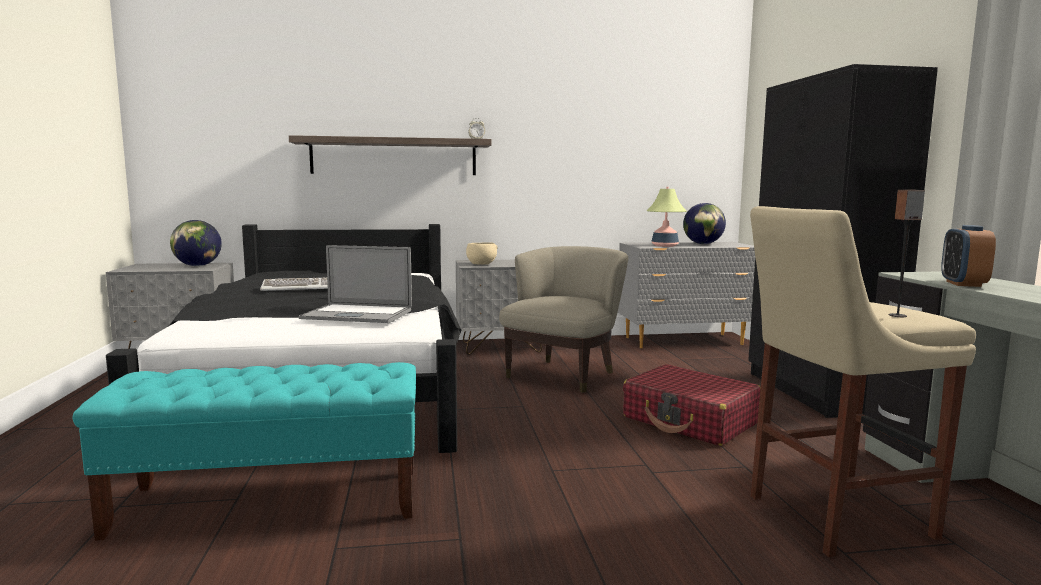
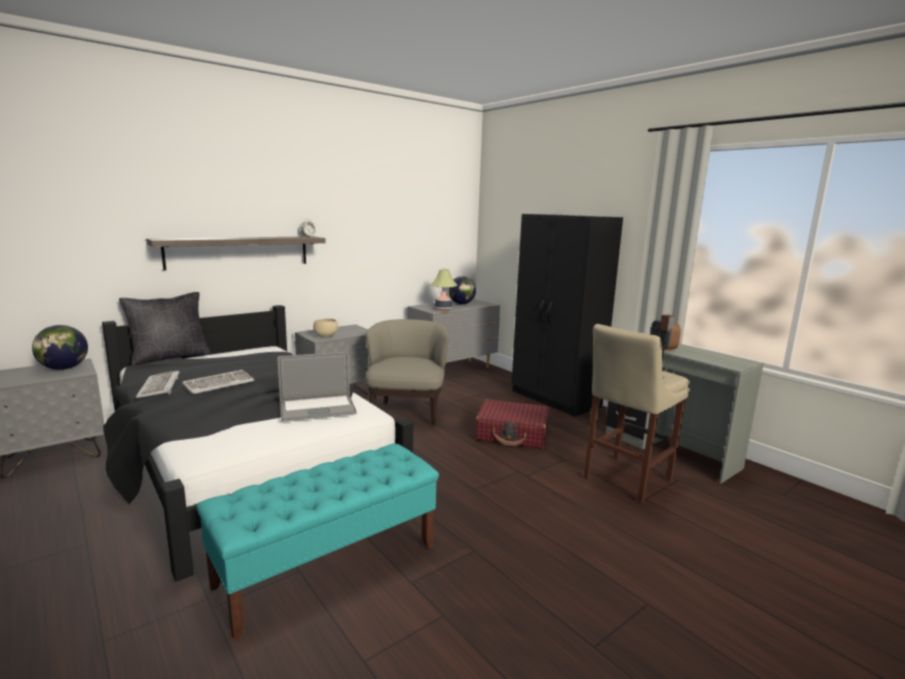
camera: 30 degrees left, 5 degrees up
(249, 285) = (160, 387): none -> keyboard
(305, 270) = (170, 357): none -> black pillow

